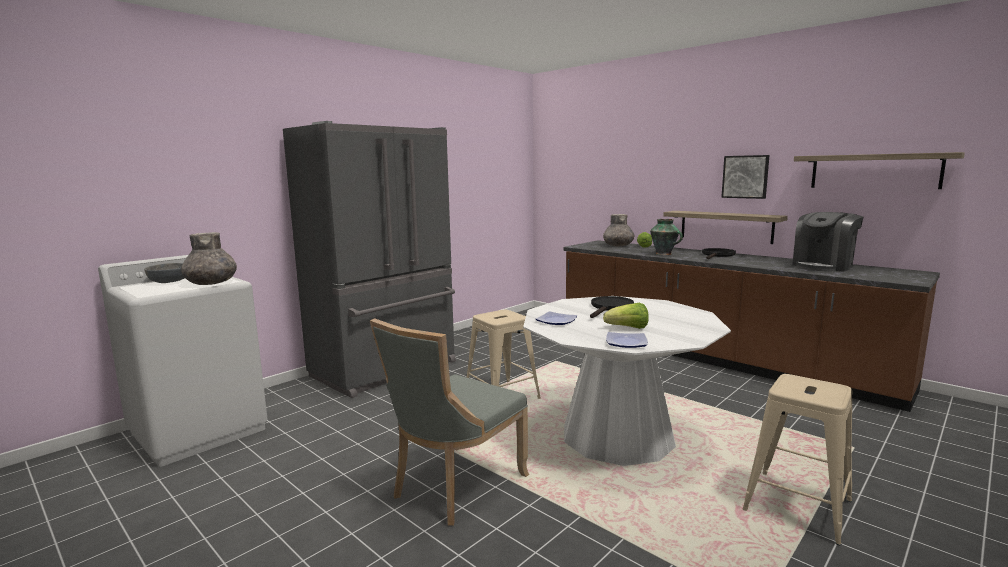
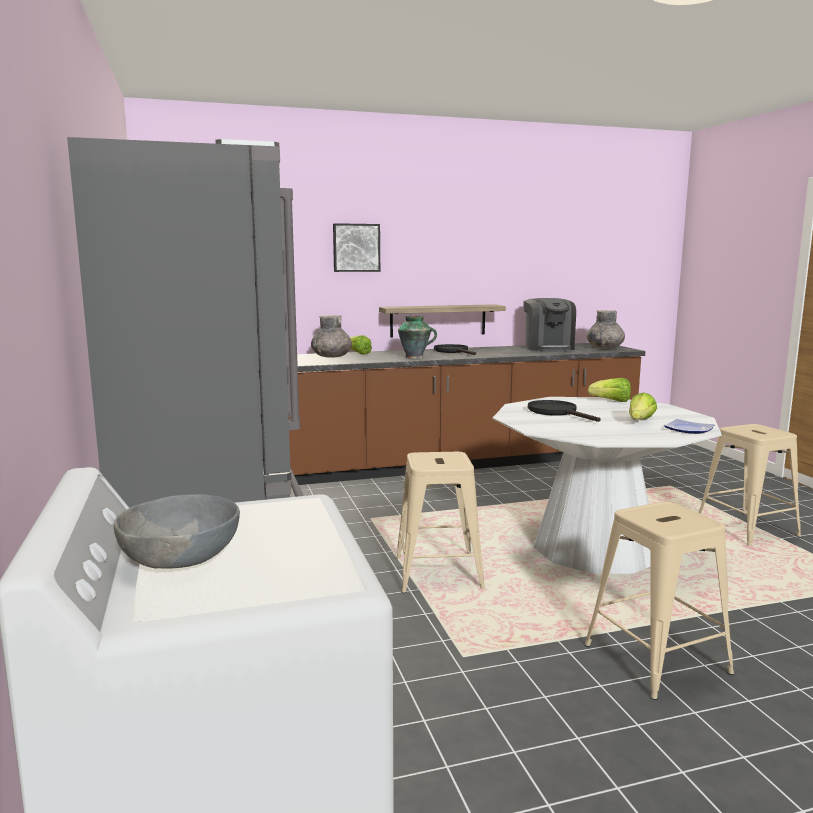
camera: 60 degrees left, 0 degrees up
(211, 283) = (294, 519): grey vase -> grey vase (604, 348)
(454, 487) = (656, 658): grey chair -> beige stool
(555, 321) = (588, 433): plate -> none
(692, 314) = (611, 401): none -> lettuce
(745, 176) = (454, 266): picture -> picture (356, 247)
(874, 171) = (557, 260): shelf -> none

